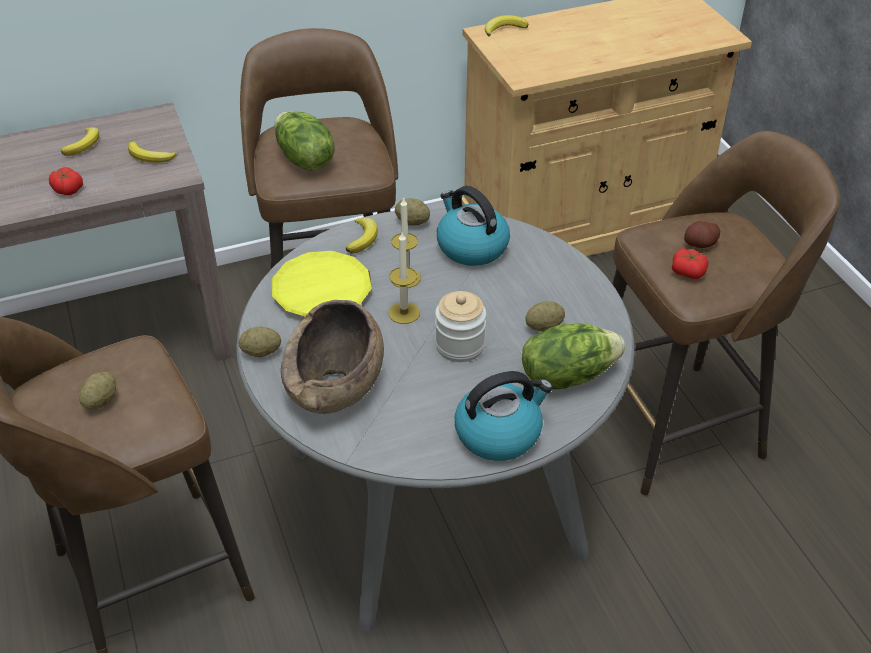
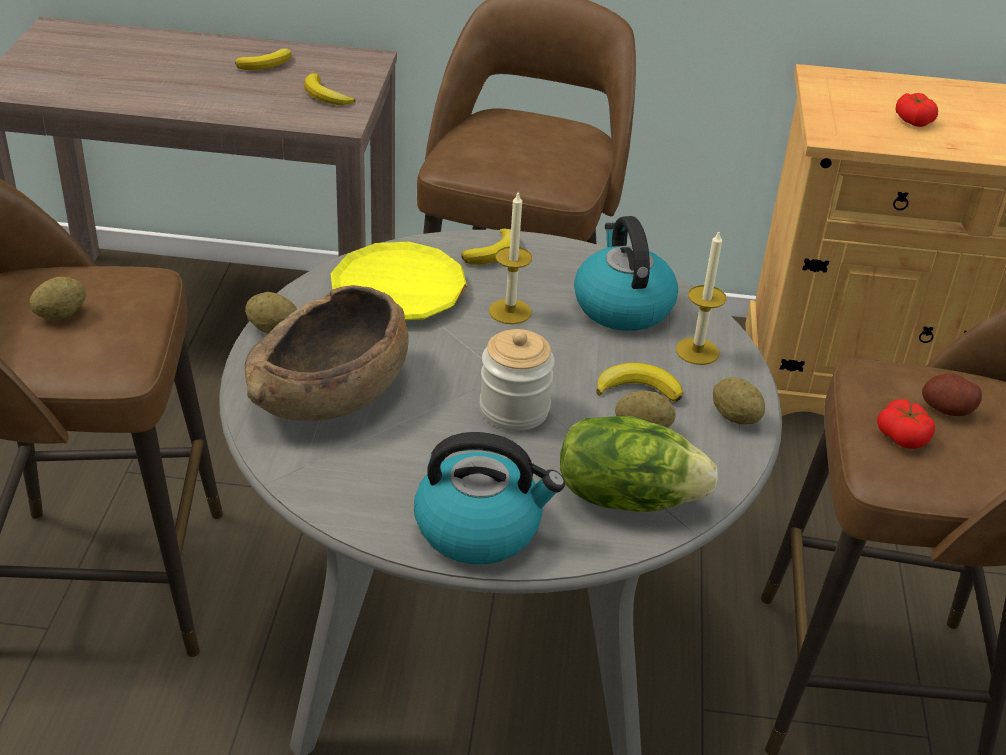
camera: 25 degrees right, 5 degrees down
(67, 189) = (212, 100): tomato -> tomato (913, 120)
(303, 159) = (495, 150): lettuce -> none
(404, 313) = (475, 348): candle -> candle (697, 351)
(412, 222) = (570, 255): potato -> potato (735, 417)
(504, 28) = (851, 78): banana -> banana (638, 388)

